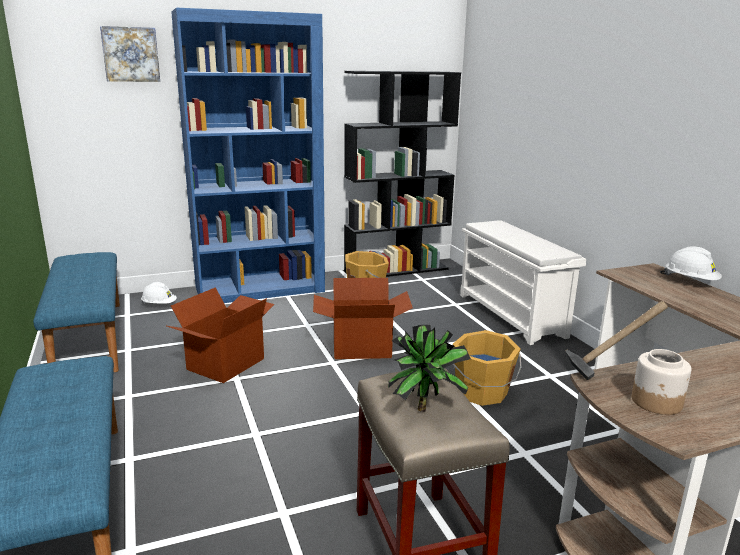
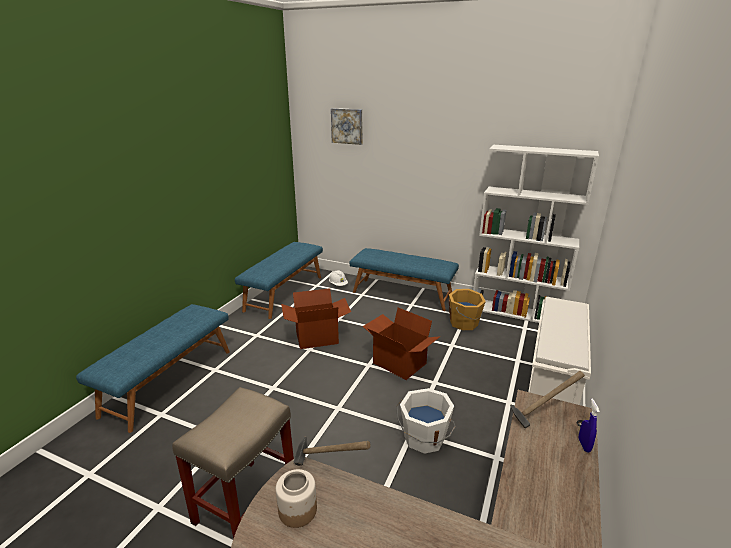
camera: 45 degrees right, 5 degrees up
(260, 289) = (402, 294): blue bookcase -> blue bench
(397, 270) = (516, 312): black bookcase -> white bookcase
(425, 407) = (228, 422): potted plant -> none
(482, 392) = (424, 438): orange bucket -> white bucket
(640, 277) = (541, 416): none -> hammer
(690, 281) = (584, 445): white hard hat -> blue spray bottle

